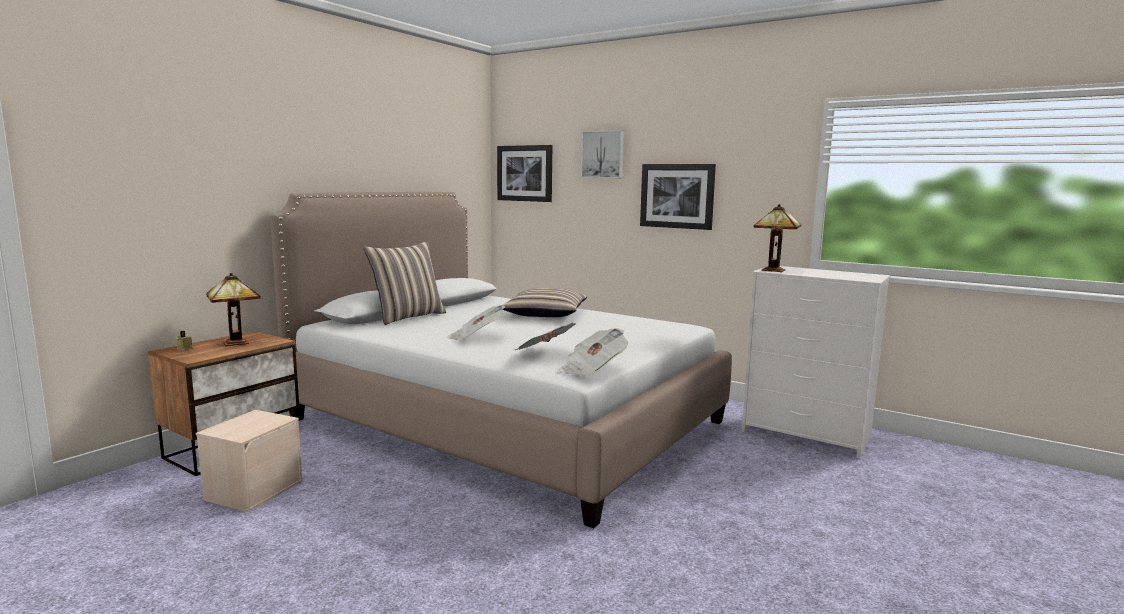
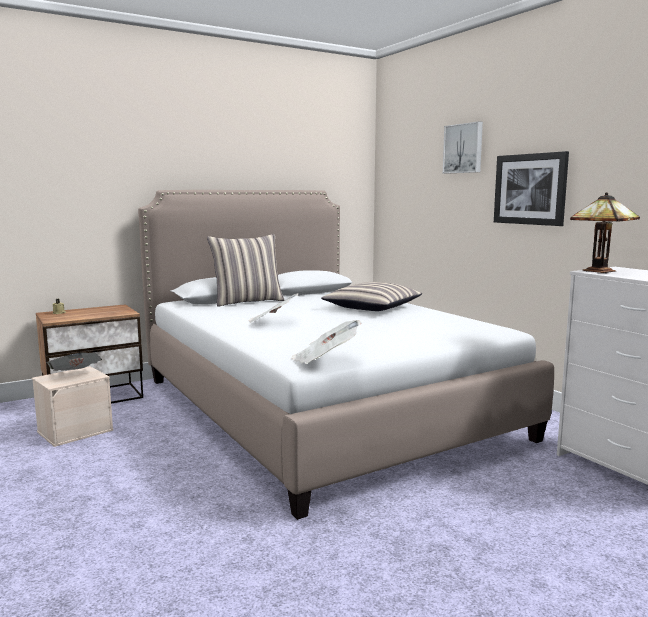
camera: 25 degrees right, 0 degrees up
(238, 342) = (99, 311): table lamp -> none
(525, 173) = (399, 171): picture -> none
(544, 353) = (305, 340): newspaper -> newspaper (76, 376)

